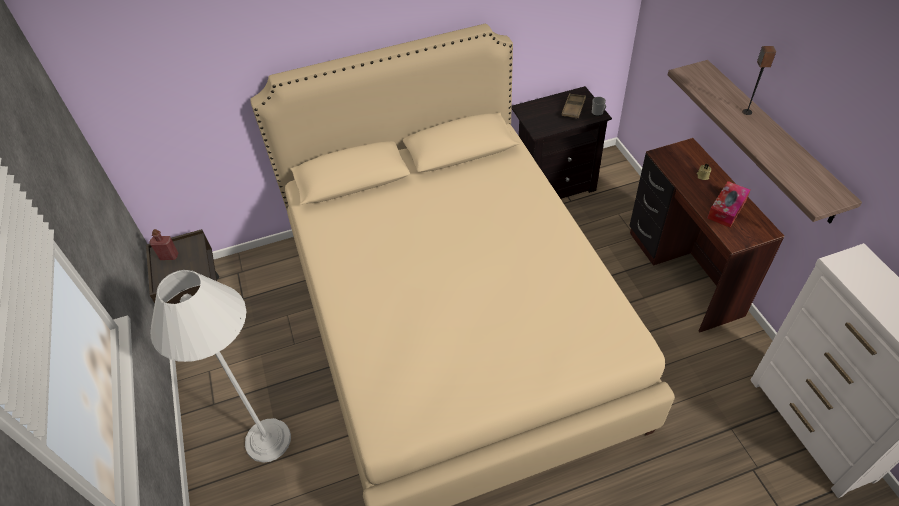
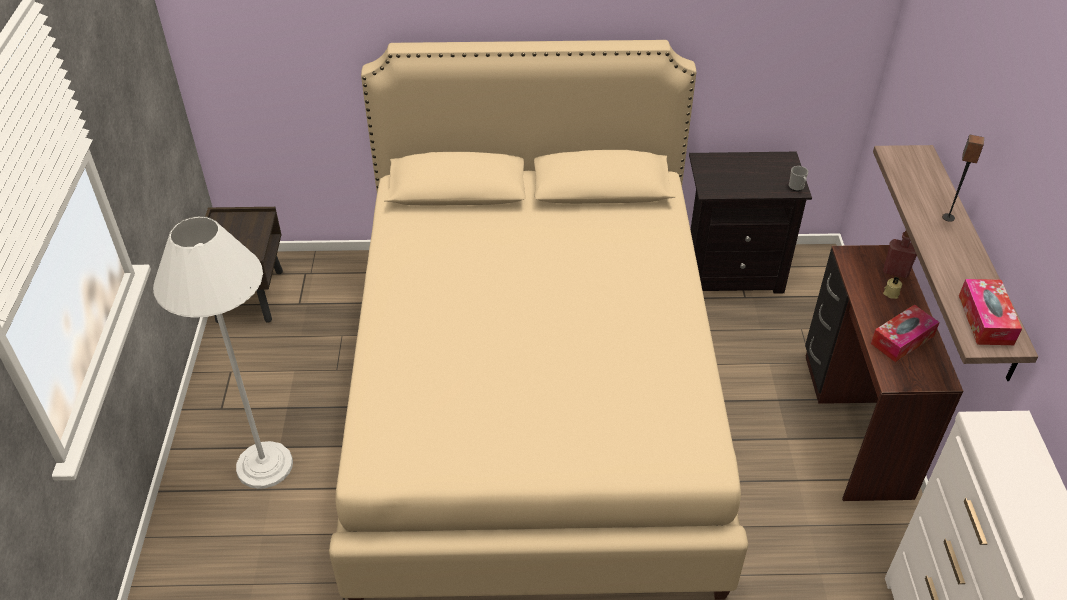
camera: 15 degrees right, 5 degrees down
(169, 256) = (228, 227): red bottle -> red bottle (895, 271)
(573, 108) = (767, 174): brown tray -> none
(813, 184) = (985, 319): none -> tissue box

